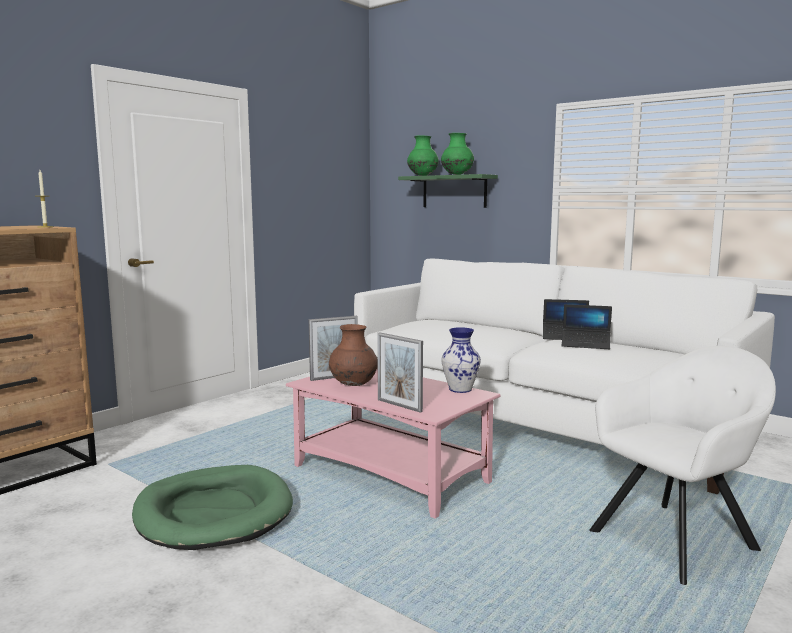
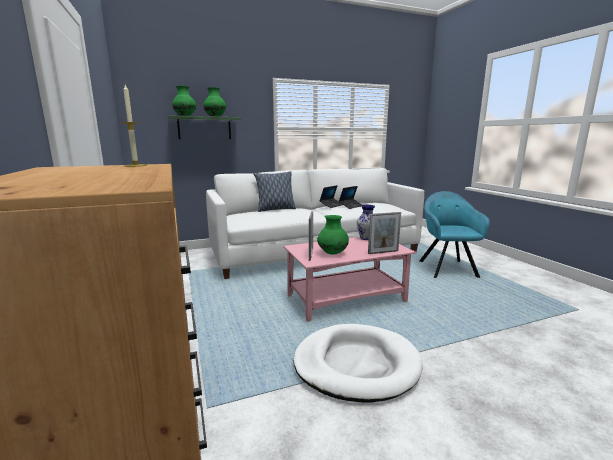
camera: 60 degrees left, 5 degrees up
(214, 513) = (356, 365): green dog bed -> white dog bed
(353, 385) = (332, 253): brown vase -> green vase
(478, 324) = (275, 209): none -> pillow
(677, 539) = (446, 268): white armchair -> turquoise armchair

